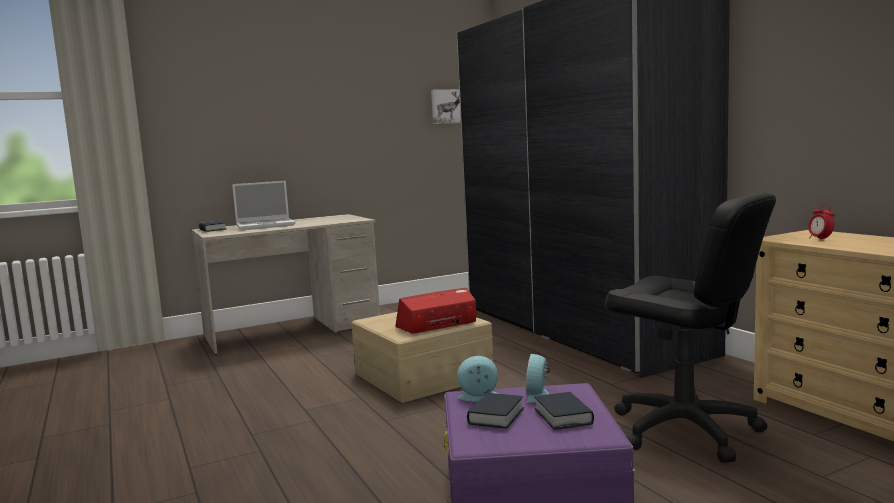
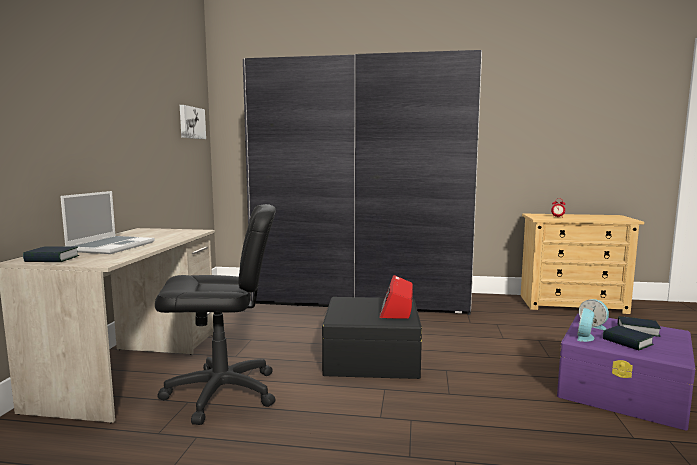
camera: 55 degrees left, 0 degrees up
(422, 375) = (371, 357): beige storage box -> black storage box
(684, 430) = (556, 332): black office chair -> black office chair (222, 393)

